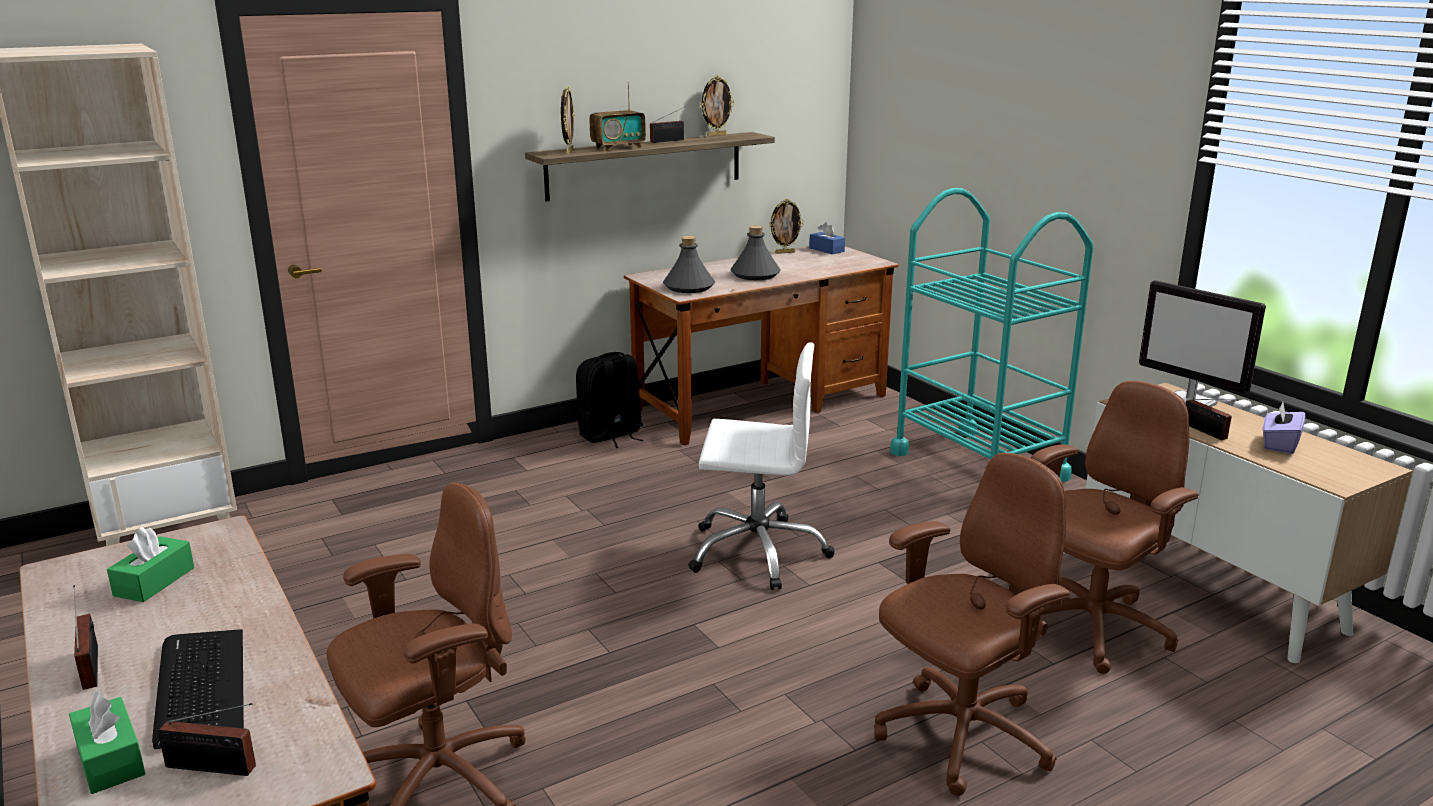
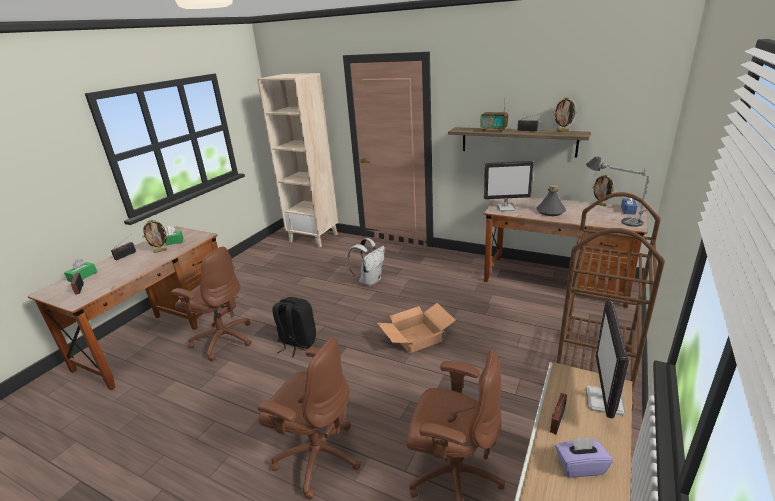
camera: 60 degrees right, 5 degrees up
(200, 686) = (118, 271): keyboard -> none
(503, 533) = (370, 281): none -> white backpack
(569, 152) = (468, 129): picture frame -> picture frame (160, 251)
(611, 435) = (469, 264): black backpack -> black backpack (297, 343)
(689, 287) = (506, 207): grey bottle -> monitor
(758, 552) = (416, 338): white office chair -> cardboard box
(831, 260) = (612, 217): none -> table lamp
(978, 465) = (593, 369): turquoise cart -> brown cart

